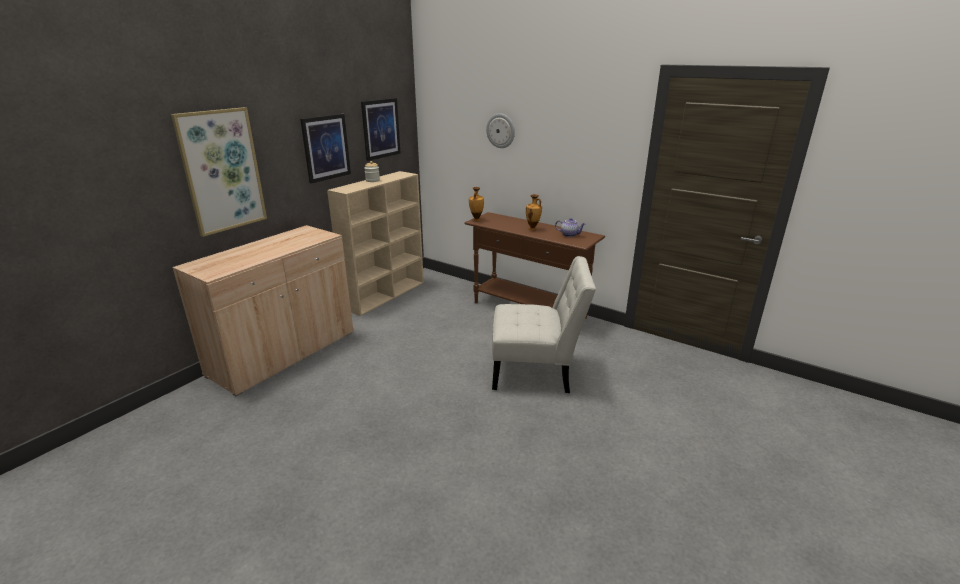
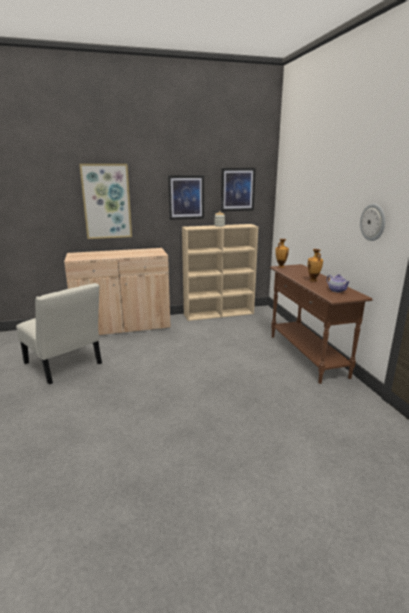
camera: 40 degrees right, 5 degrees down
(501, 130) = (317, 194): wall clock -> wall clock (373, 222)
(536, 371) = (251, 397): white chair -> white chair (65, 365)

